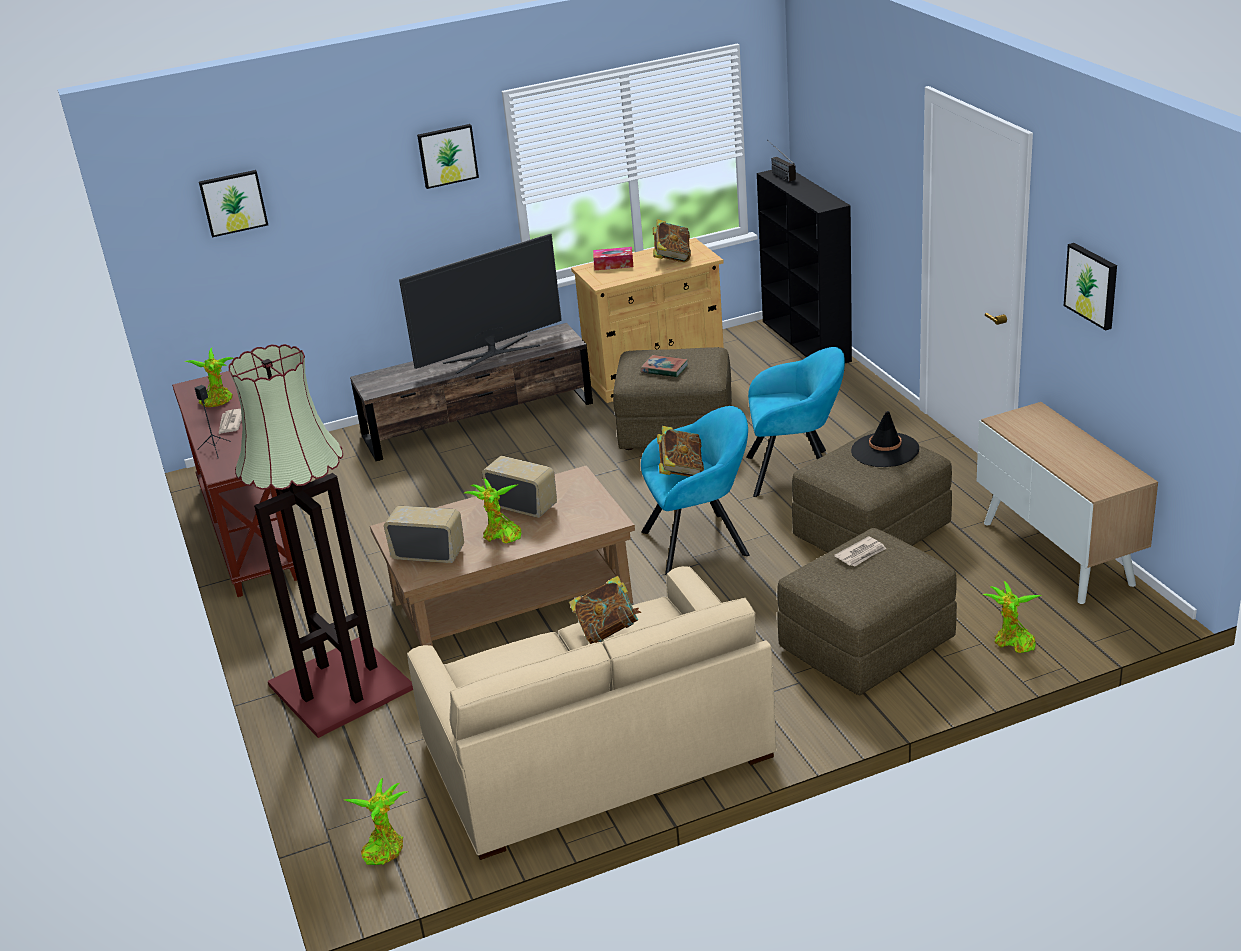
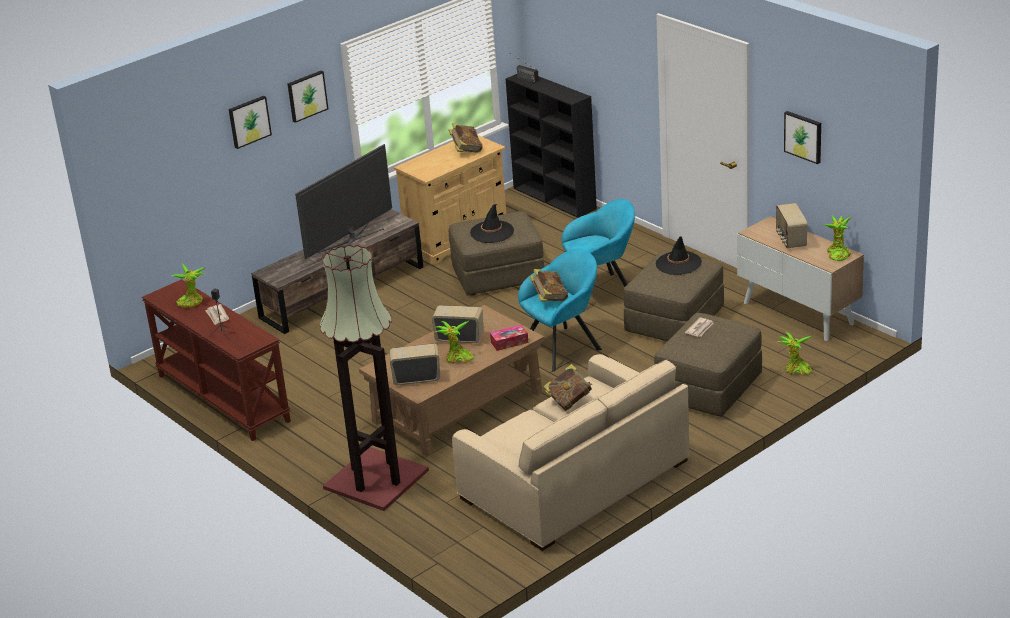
camera: 20 degrees left, 0 degrees up
(233, 202) = (168, 152): picture -> picture (249, 121)
(384, 847) = (476, 558): potted plant -> potted plant (837, 254)
(613, 264) = (425, 160): tissue box -> tissue box (509, 342)
(664, 369) = (492, 232): book -> black hat
(1053, 441) = (790, 240): none -> radio

